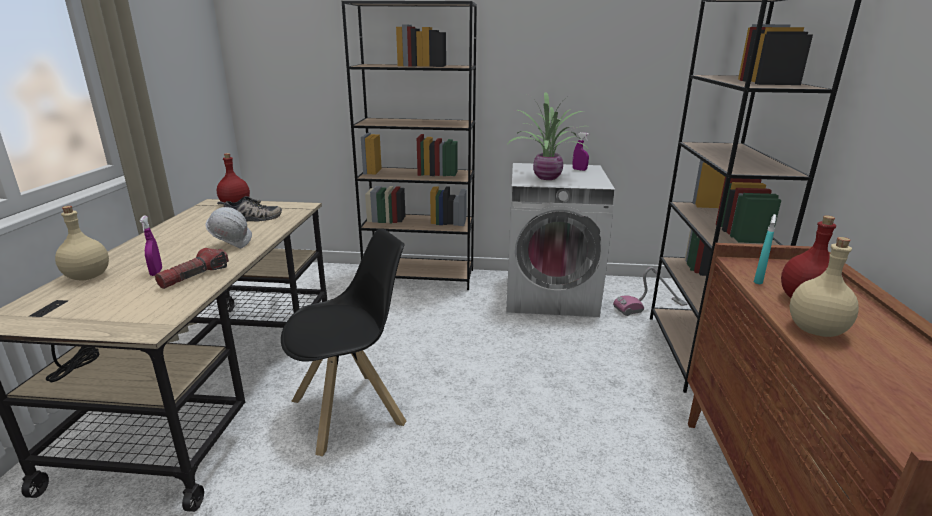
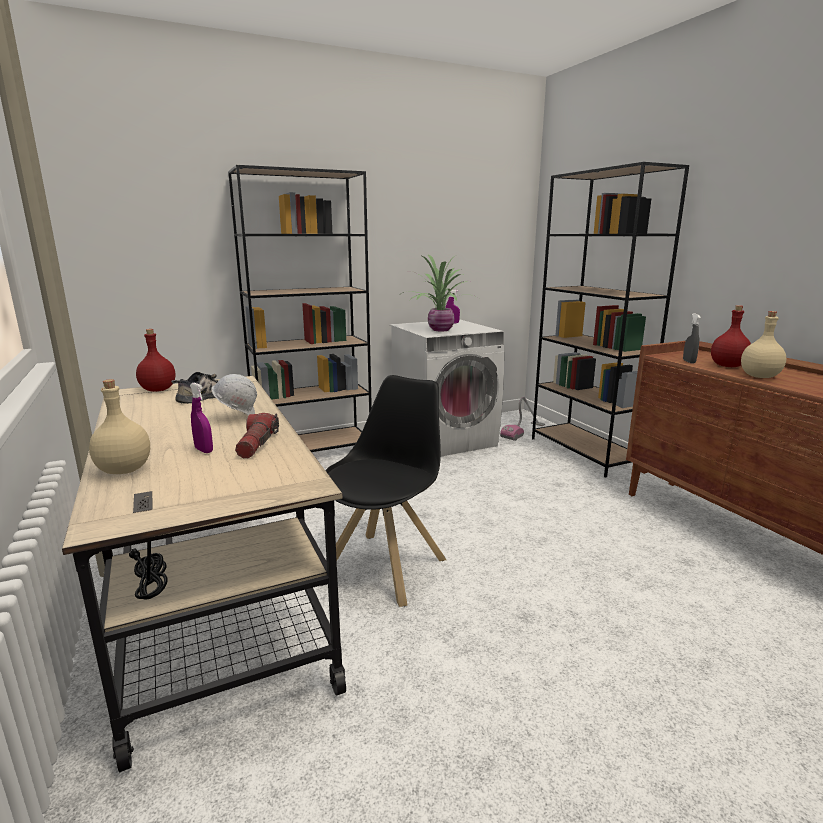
camera: 30 degrees left, 5 degrees down
(758, 280) = (689, 361): turquoise spray bottle -> grey spray bottle

